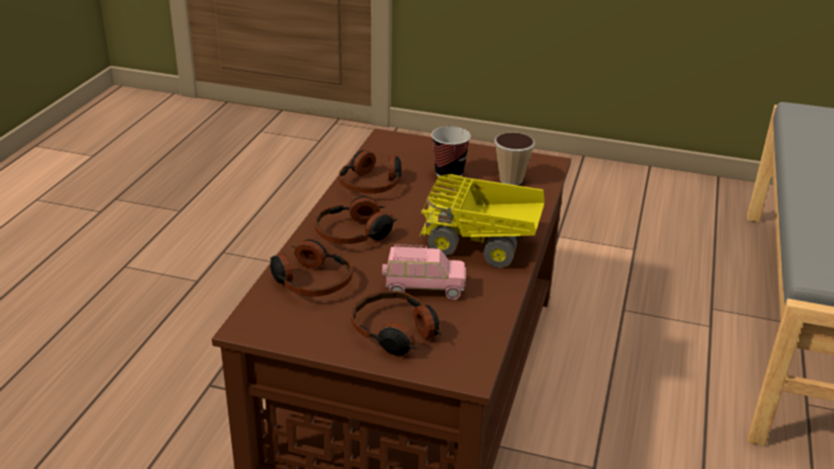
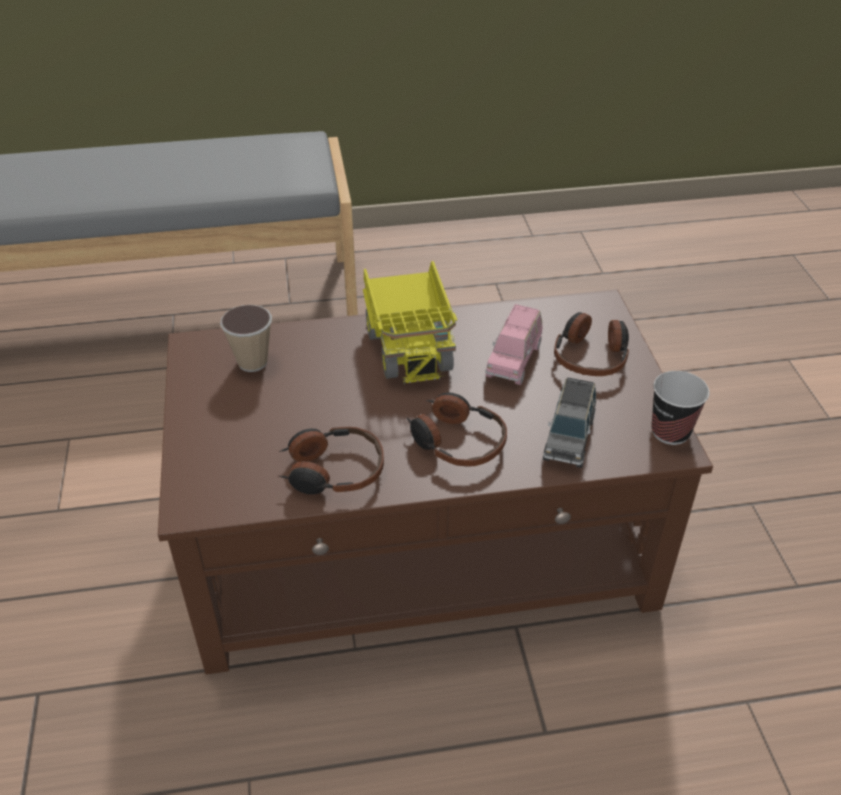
camera: 115 degrees left, 10 degrees up
(310, 280) = (569, 438): headphones -> grey toy car
(423, 288) = (514, 360): pink toy car -> pink toy car turned 135 degrees counterclockwise
(449, 173) = (265, 414): cup -> cup (670, 432)

